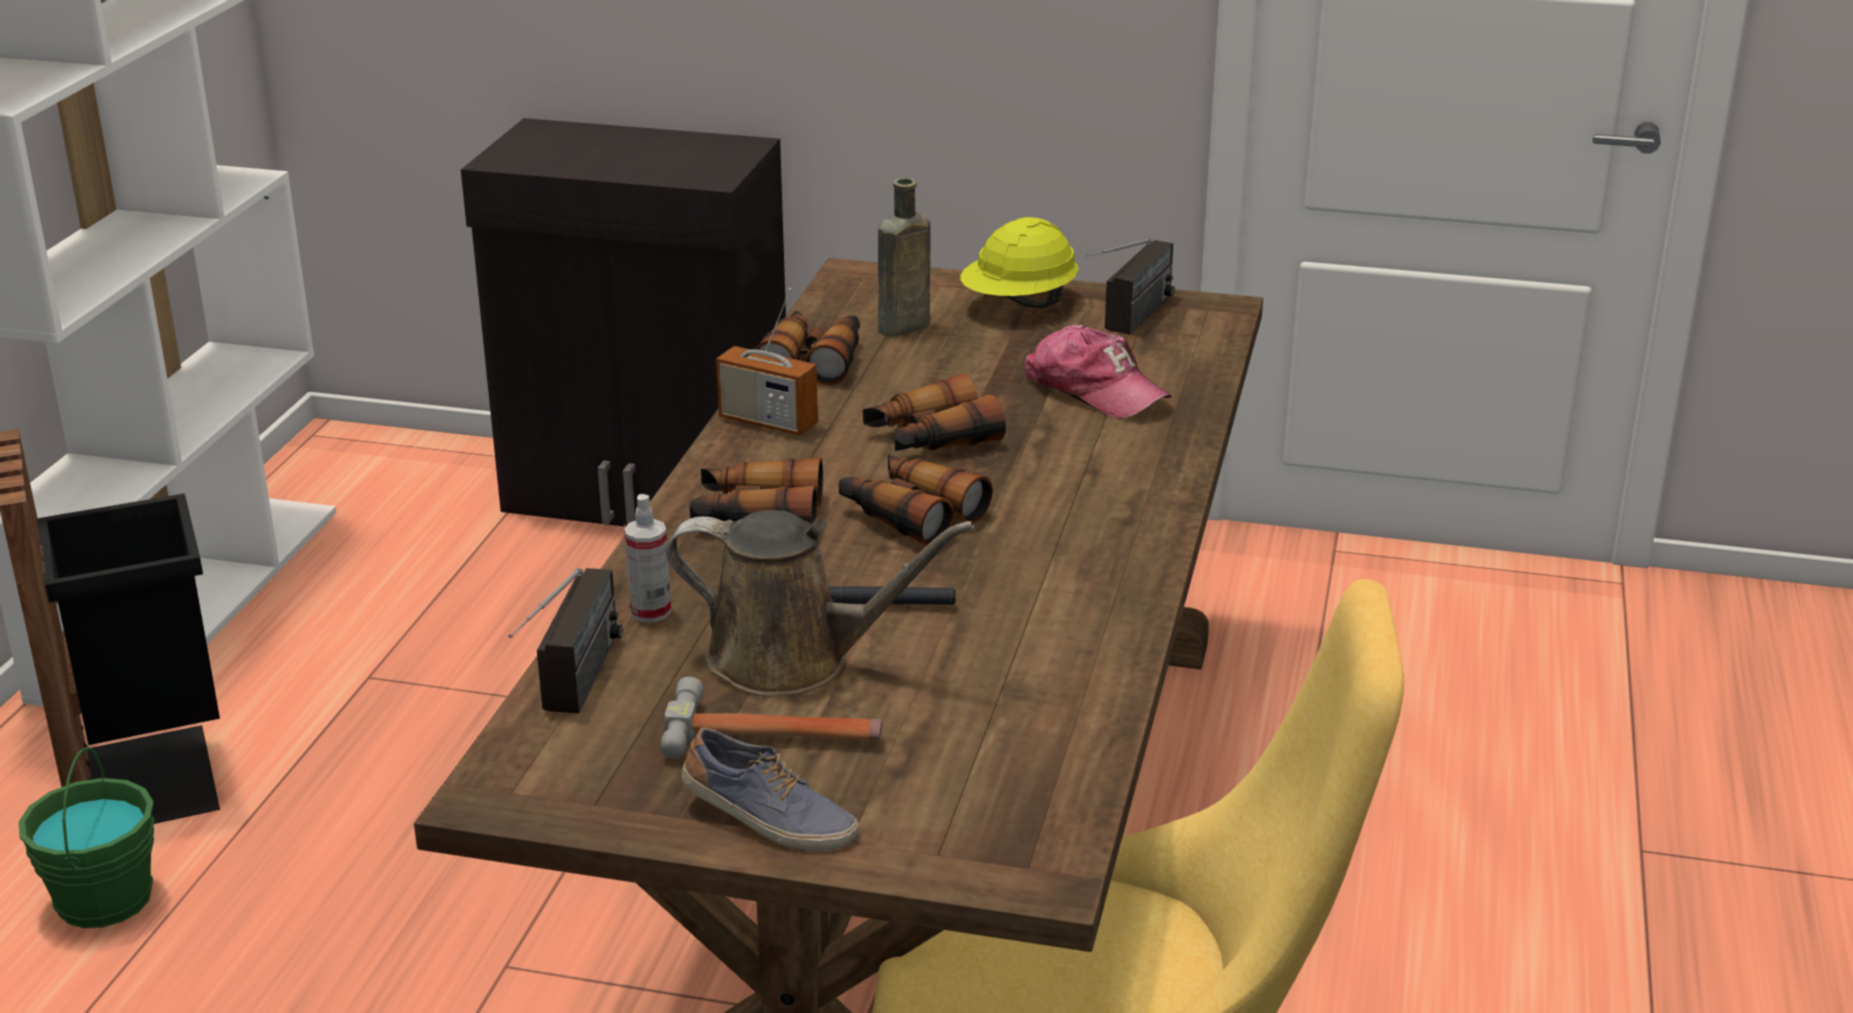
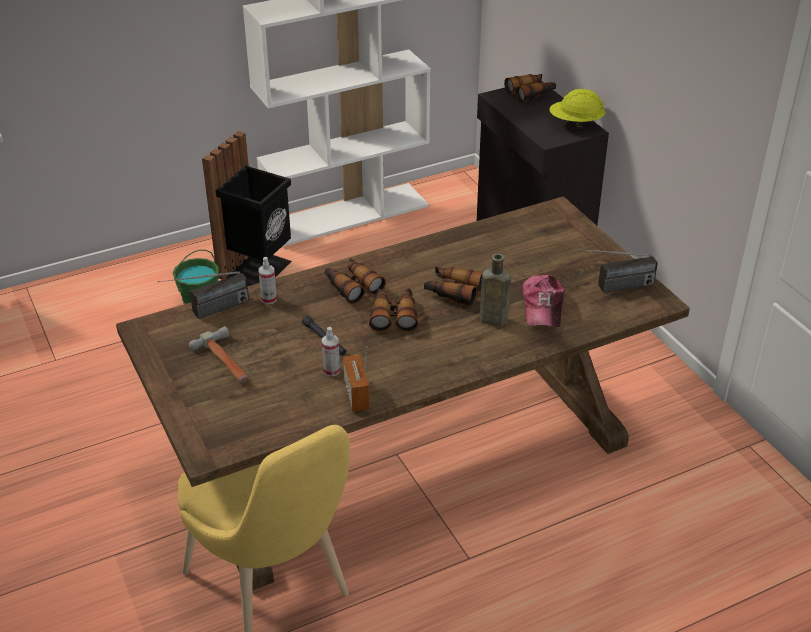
camera: 50 degrees right, 10 degrees up
(768, 422) = (418, 253): radio -> radio (356, 395)
(768, 821) = (180, 385): shoe -> none
(793, 660) = (272, 341): brown watering can -> none
(813, 361) = (476, 237): binoculars -> binoculars (531, 93)
(900, 328) = (529, 241): brown bottle -> brown bottle (491, 319)
(978, 635) = (331, 370): none -> spray bottle
(1019, 305) = (589, 255): yellow hard hat -> yellow hard hat (575, 124)

